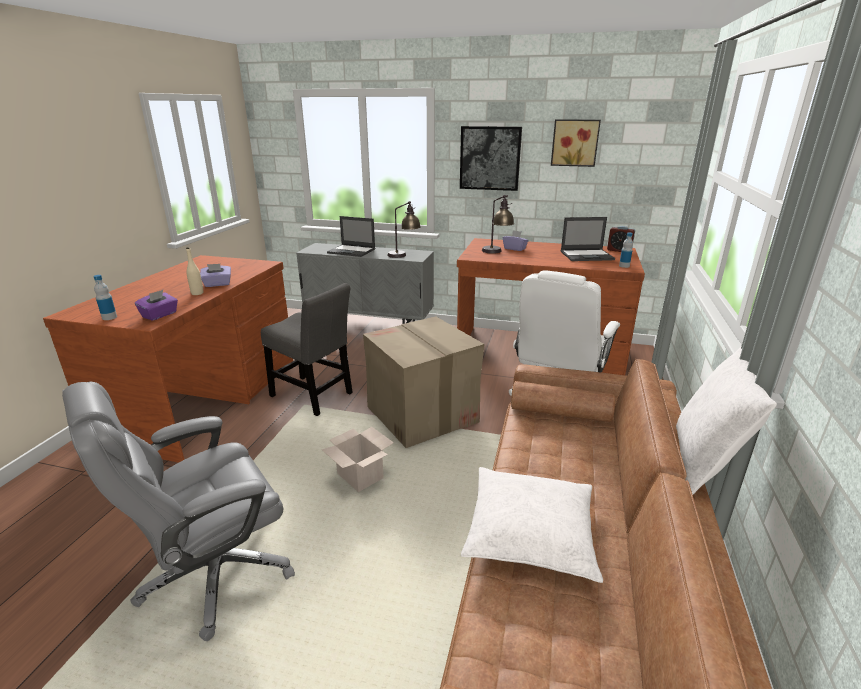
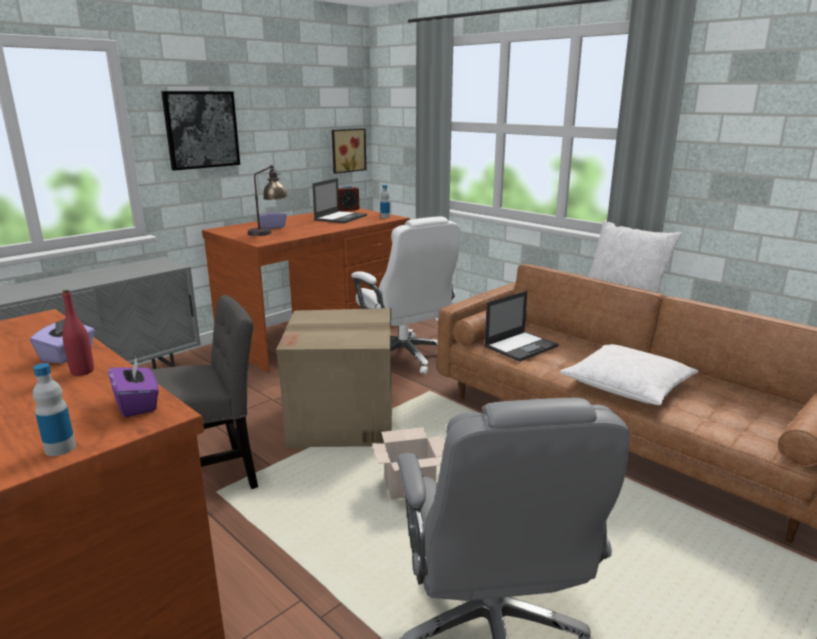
camera: 60 degrees left, 5 degrees down
(197, 293) = (82, 371): beige bottle -> red bottle
(352, 251) = (59, 284): laptop -> laptop (521, 346)
(404, 255) = (146, 268): table lamp -> none
(575, 143) = (283, 108): picture -> picture (347, 150)

